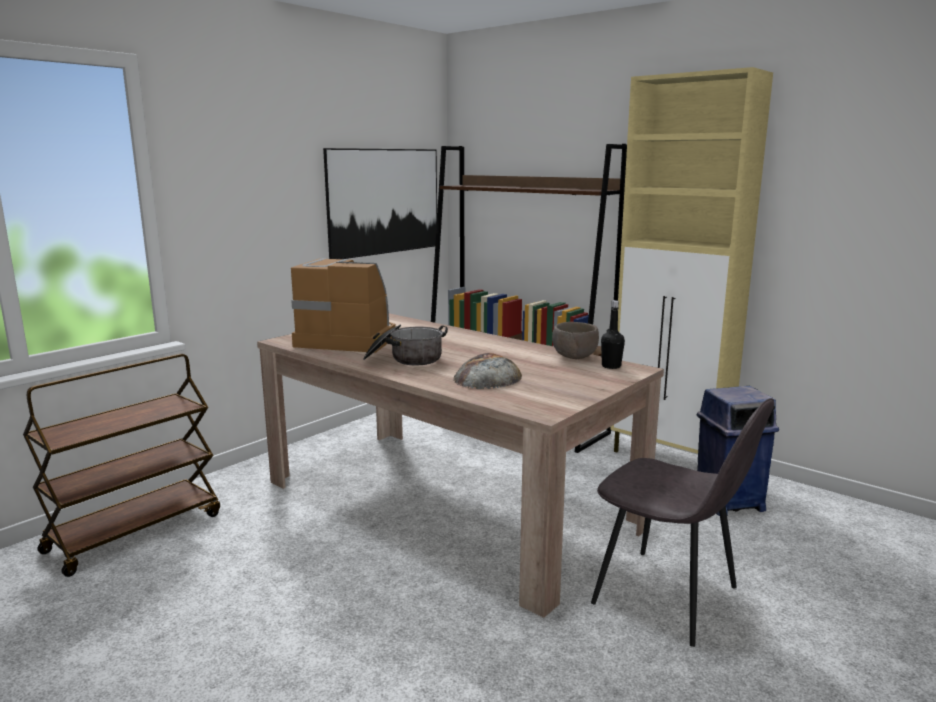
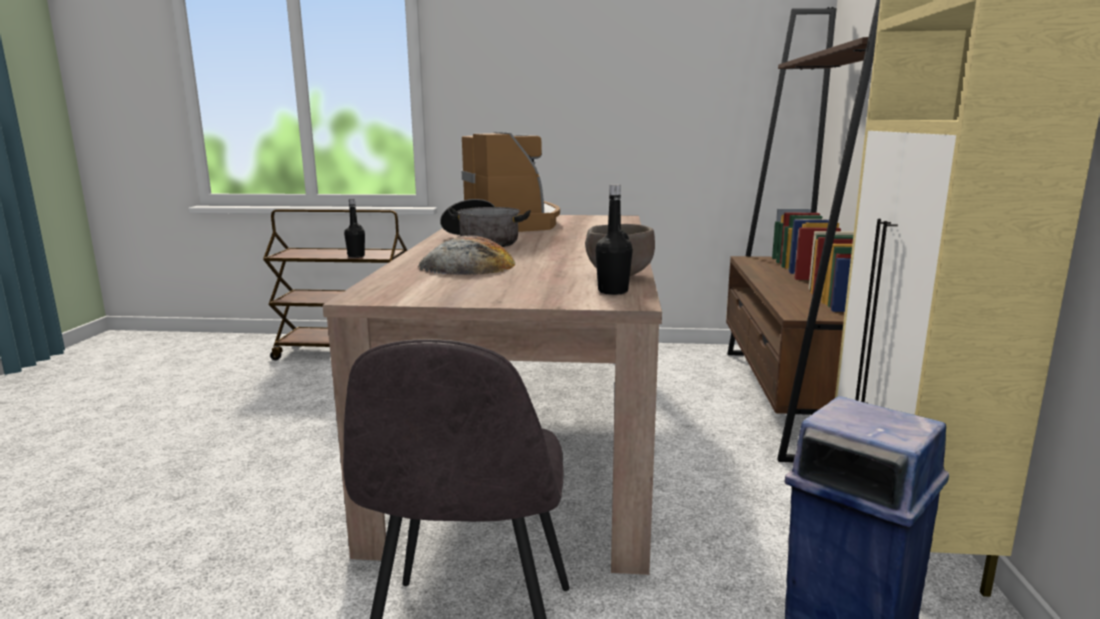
camera: 55 degrees right, 0 degrees up
(160, 414) = (356, 256): none -> black bottle
(384, 201) = (706, 87): picture -> none

